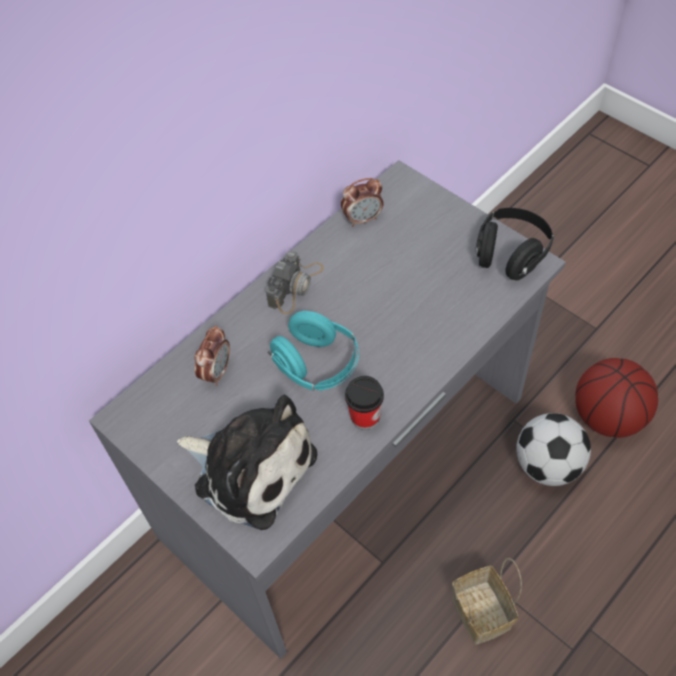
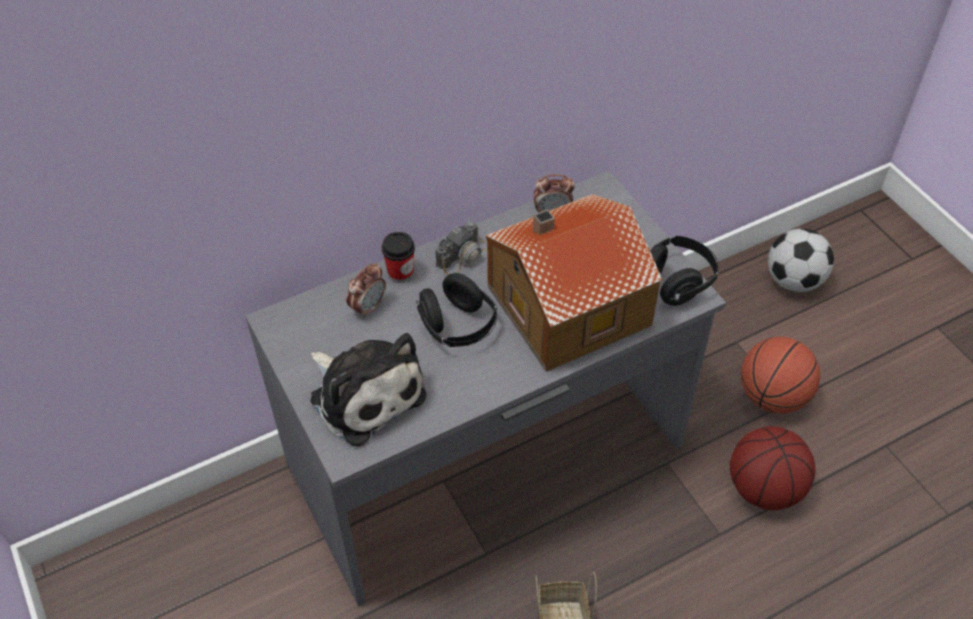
camera: 15 degrees right, 5 degrees down
(317, 365) = (458, 327): turquoise headphones -> black headphones
(365, 417) = (481, 382): cup -> cup (400, 273)
(414, 309) = (565, 304): none -> toy house
(548, 464) = (684, 515): football -> football (794, 281)
(581, 328) = (772, 396): none -> basketball

